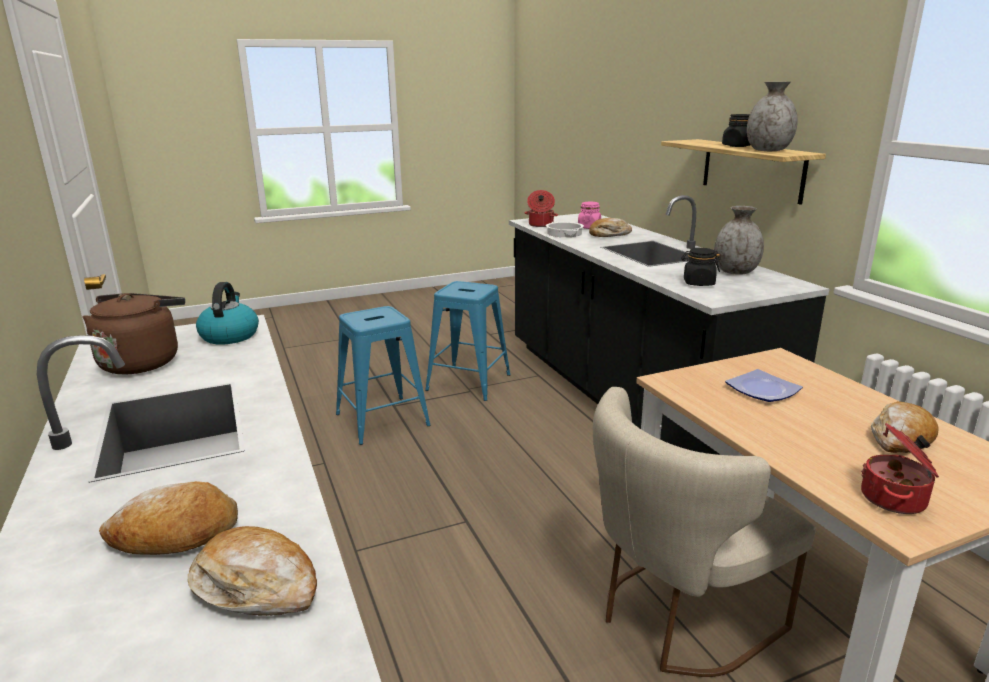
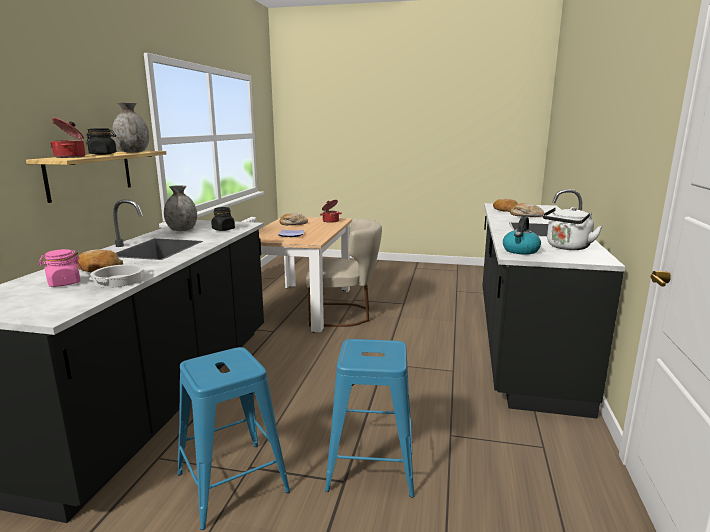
camera: 145 degrees left, 5 degrees down
(143, 362) = (567, 247): brown kettle -> white kettle
(540, 225) = (76, 301): cooking pot -> cooking pot (71, 157)

